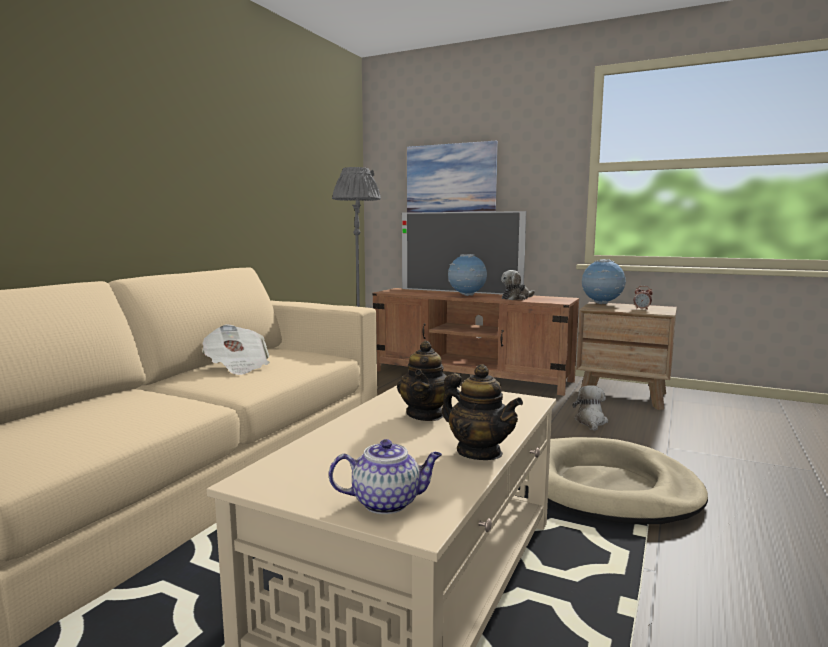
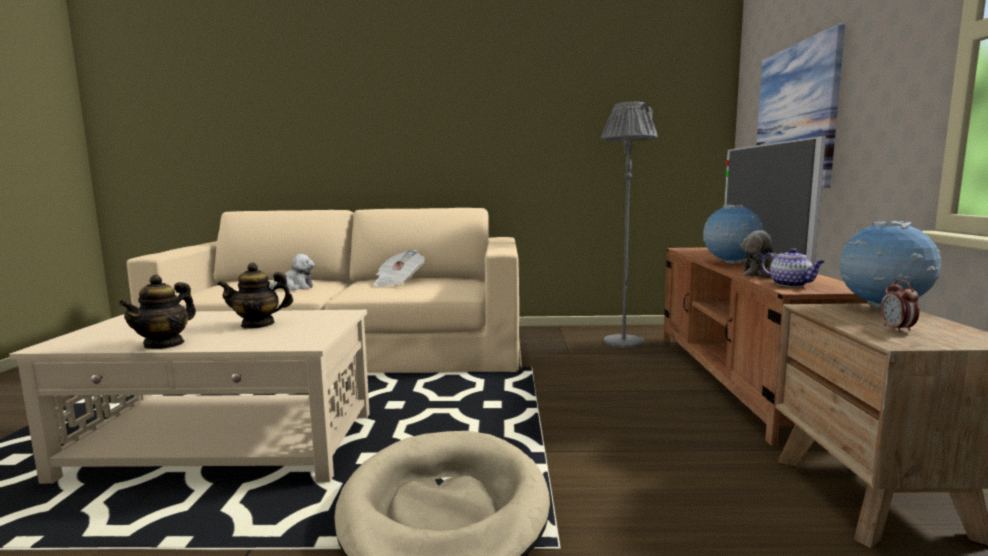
camera: 65 degrees right, 0 degrees up
(387, 502) = (85, 338): teapot -> teapot (791, 284)
(591, 422) = (678, 478): plush toy -> plush toy (293, 287)

